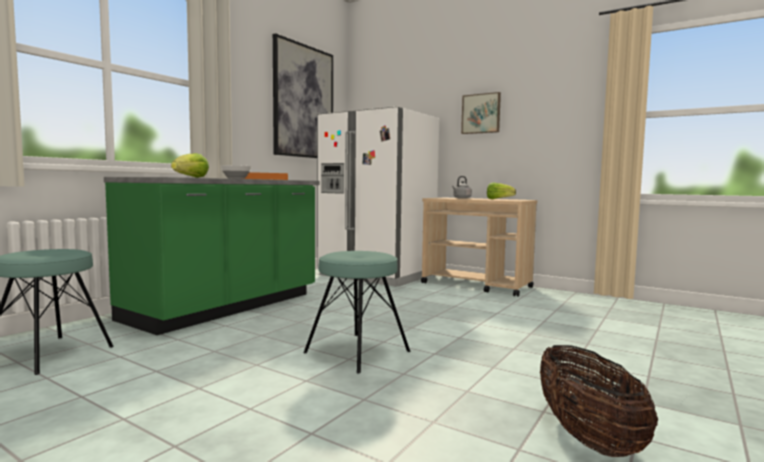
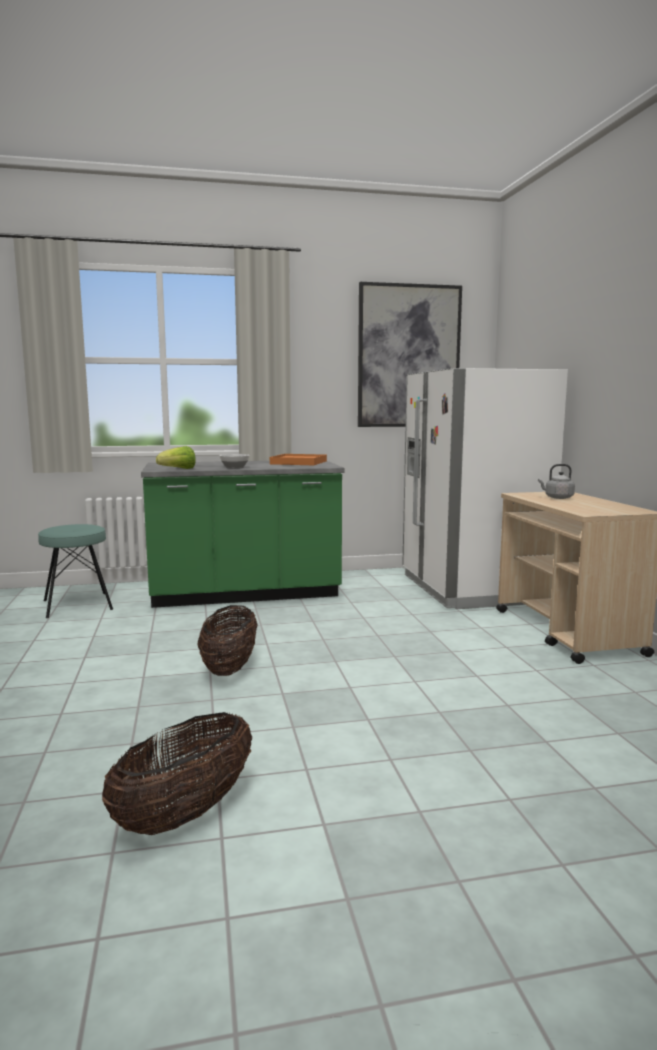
camera: 45 degrees right, 5 degrees up
(357, 352) = (229, 668): turquoise stool -> basket
(481, 114) = (616, 362): picture -> none
(498, 199) = (598, 506): lettuce -> none

